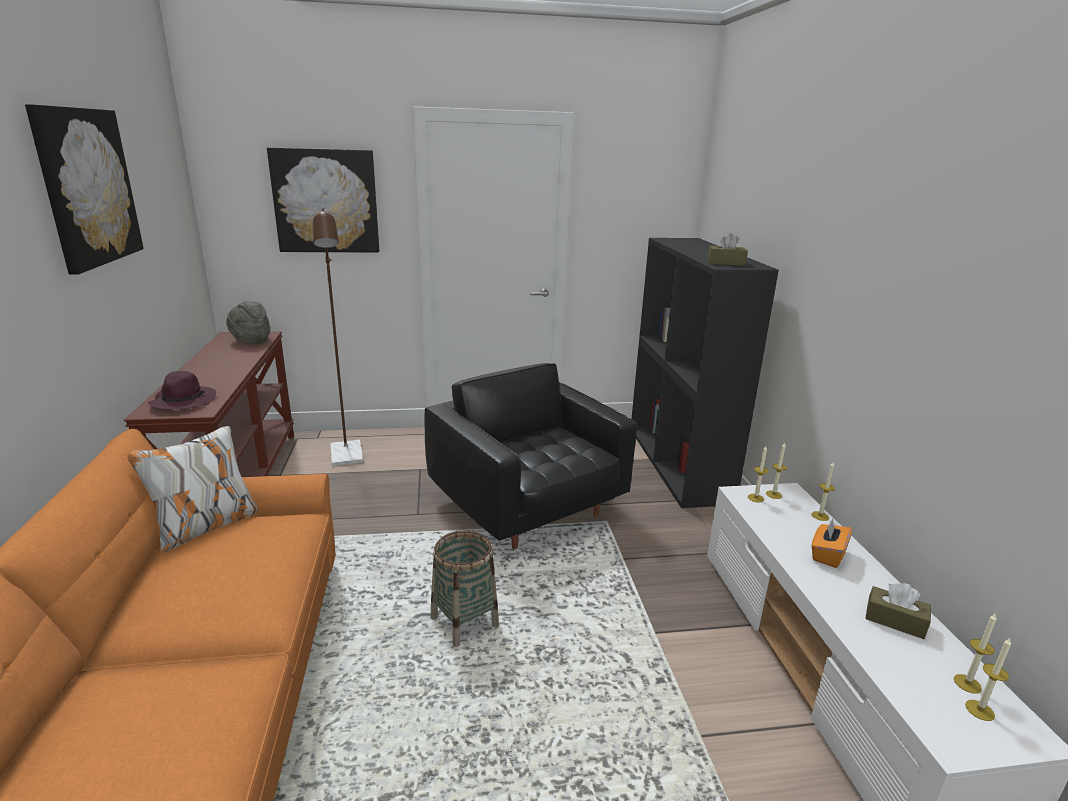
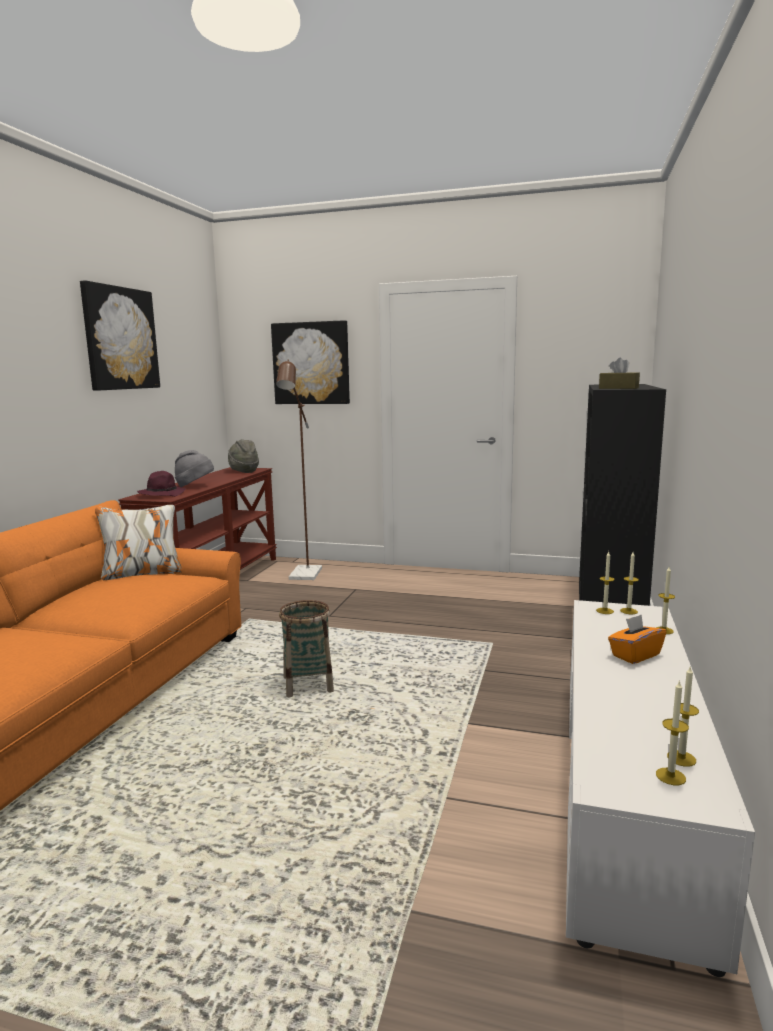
camera: 25 degrees right, 10 degrees down
(214, 379) = (195, 486): none -> grey hat
(528, 507) = (427, 624): black armchair -> none
(895, 621) = (653, 706): brown tissue box -> none

